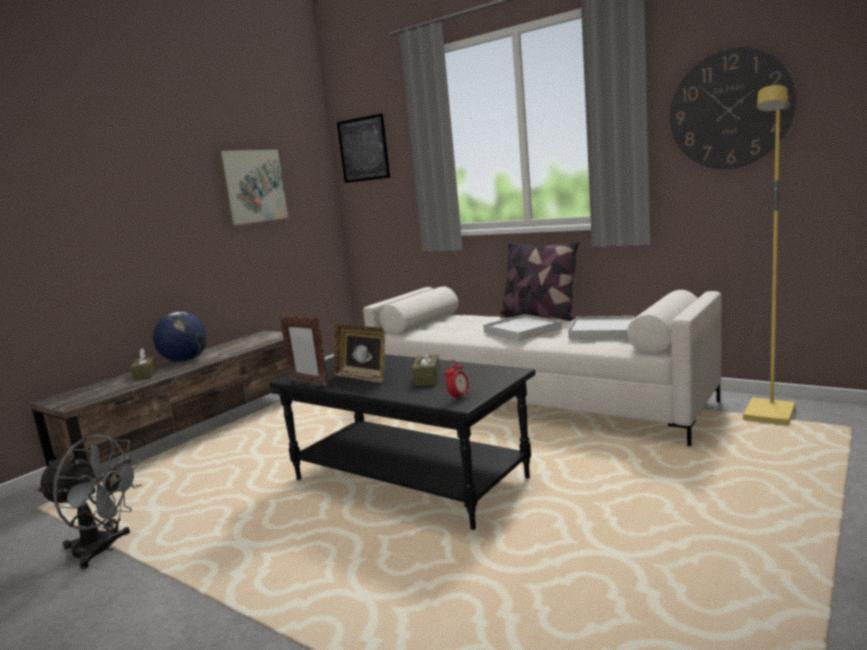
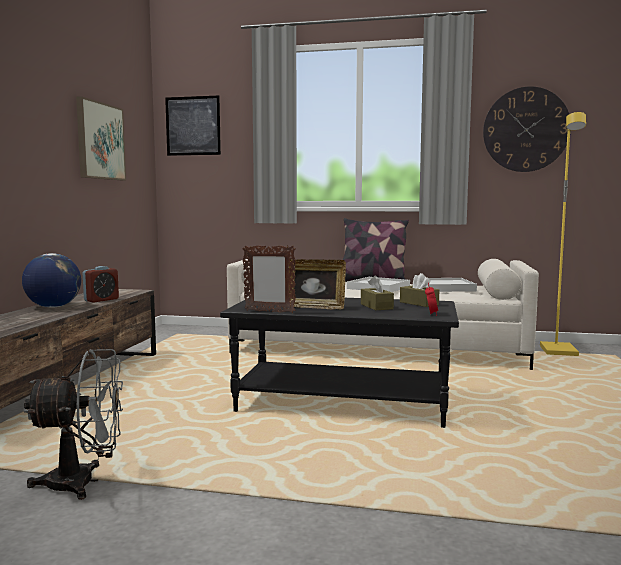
camera: 25 degrees left, 5 degrees down
(145, 374) = (25, 316): brown tissue box -> brown tissue box (419, 303)
(235, 350) = (101, 300): none -> alarm clock

